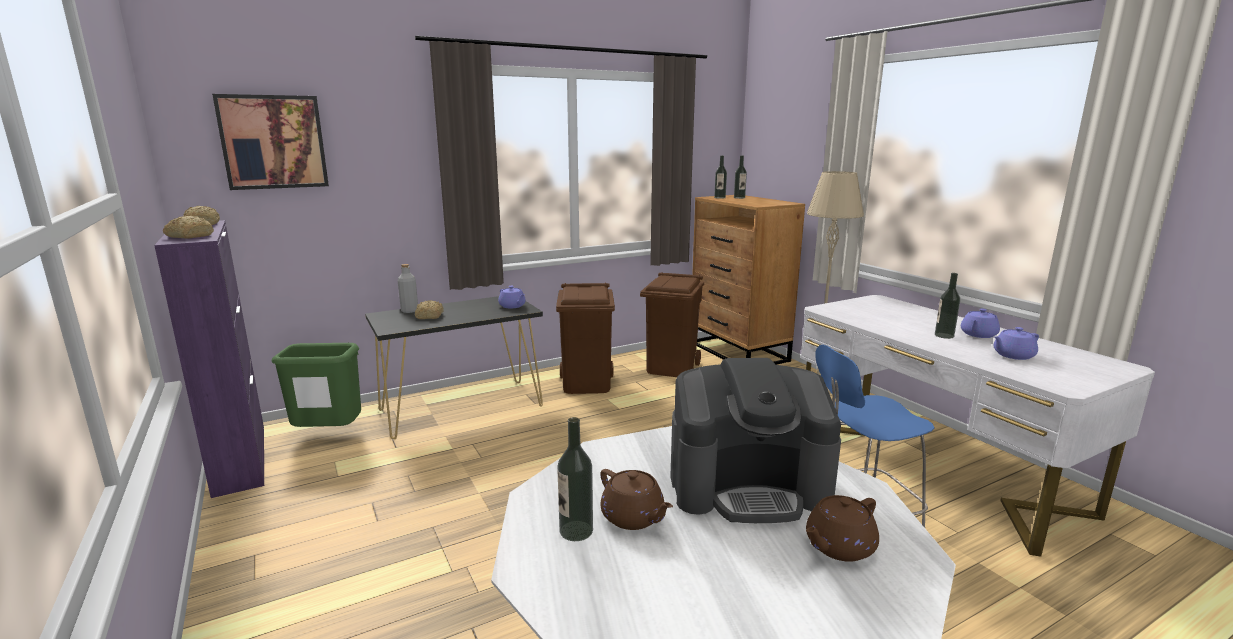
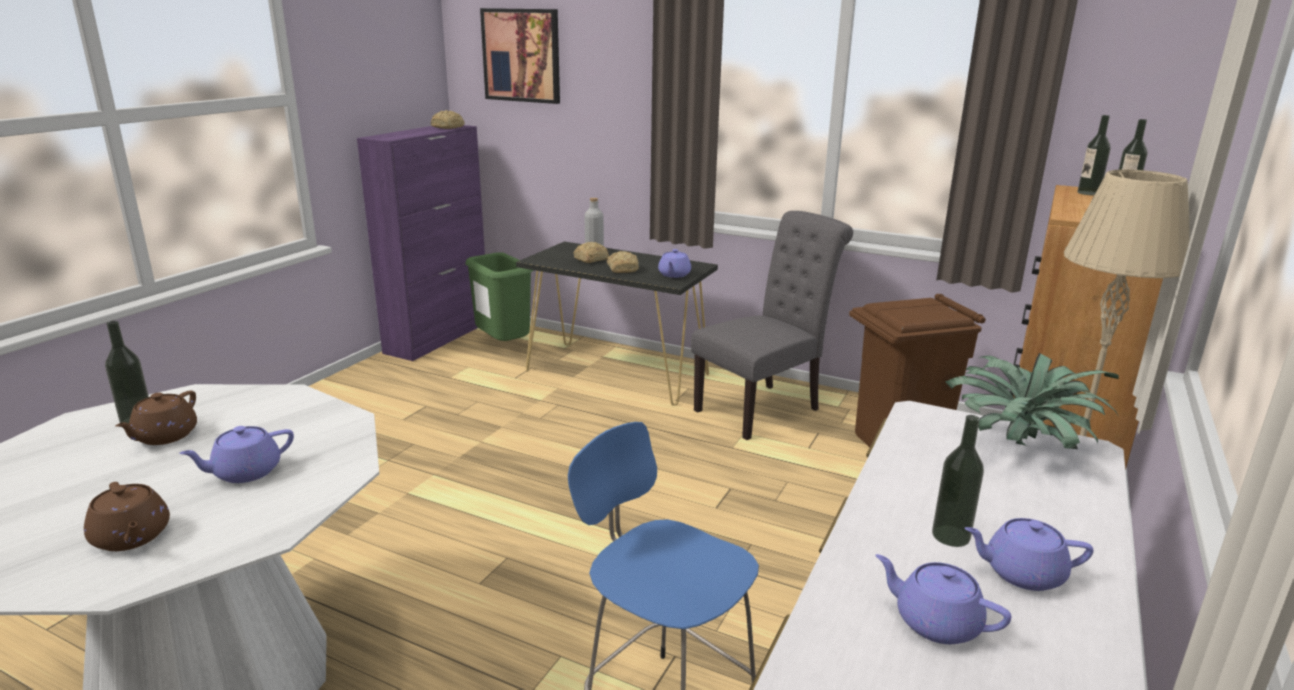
camera: 55 degrees right, 5 degrees up
(190, 236) = (395, 135): bread -> bread (623, 269)
(587, 384) = (763, 408): brown trash can -> grey chair
(748, 485) = (245, 472): coffee machine -> purple teapot
(838, 547) = (131, 537): brown teapot -> brown teapot turned 150 degrees counterclockwise
(871, 306) = (1022, 448): none -> potted plant

